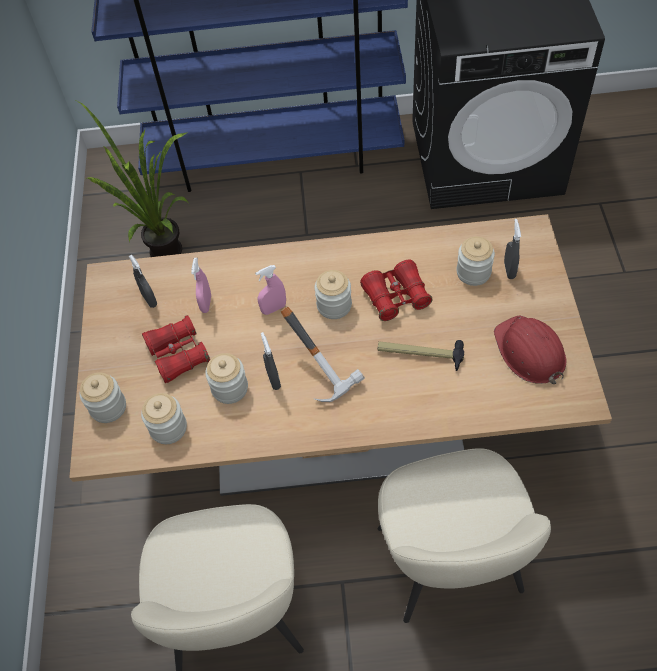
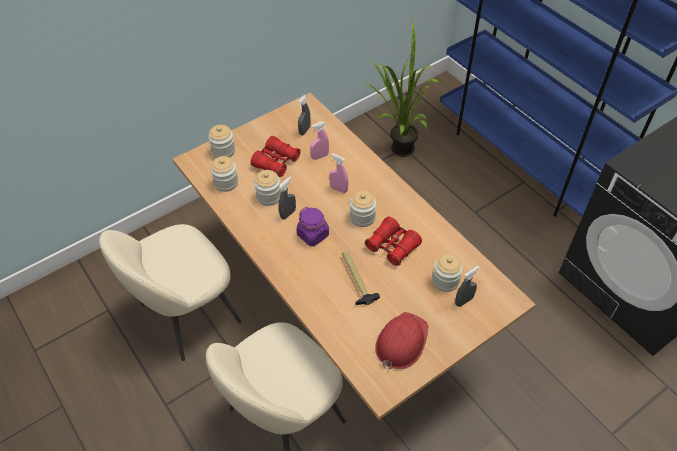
camera: 55 degrees right, 5 degrees down
(326, 367) = (313, 235): hammer -> purple jar

